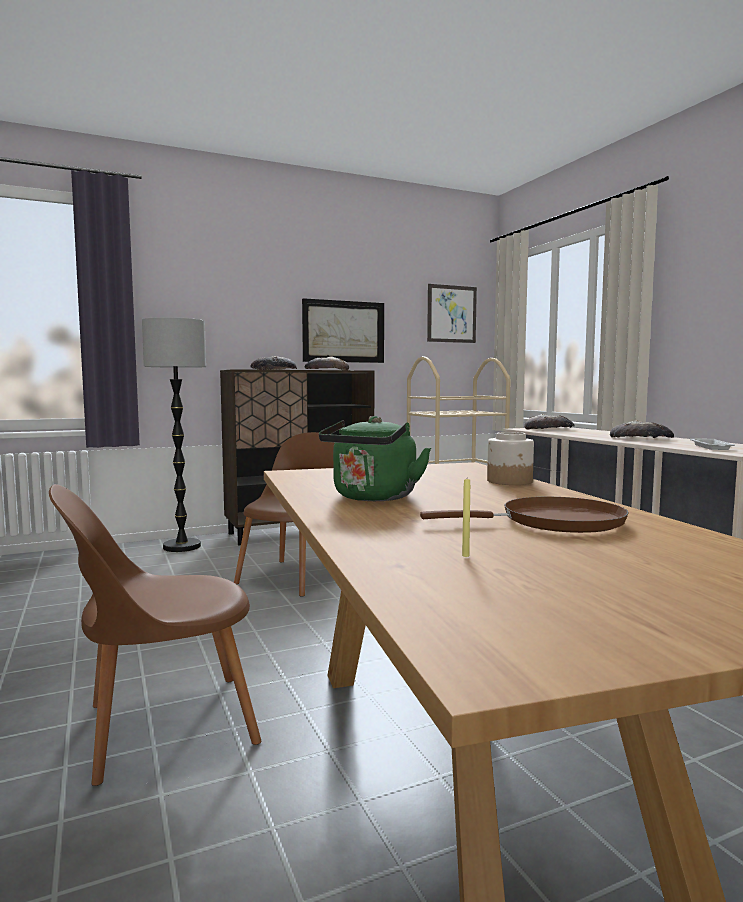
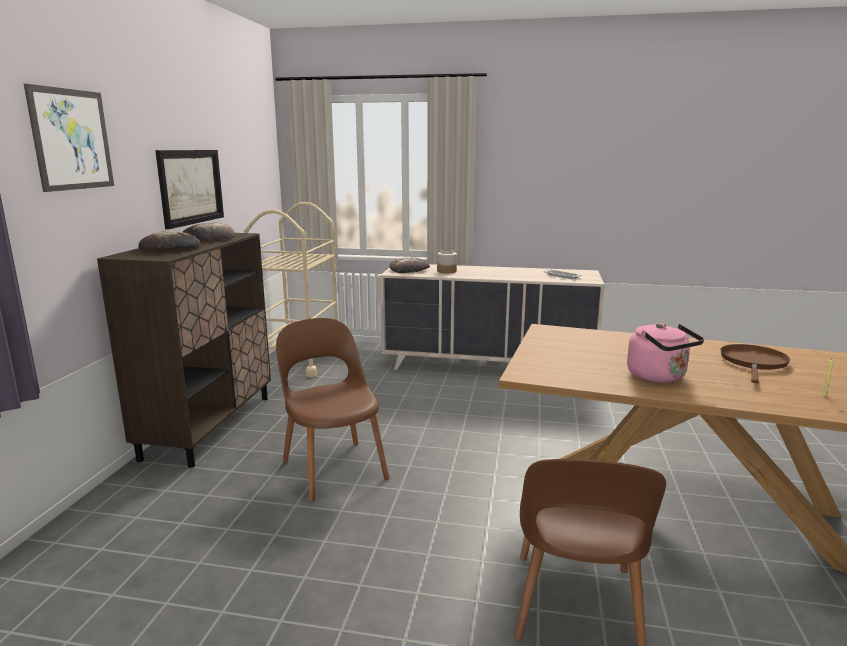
camera: 55 degrees left, 10 degrees up
(182, 547) = (132, 500): floor lamp -> none
(372, 498) = (659, 377): green kettle -> pink kettle
(451, 314) = (256, 156): picture -> picture (72, 139)
(510, 481) = (625, 338): jar -> jar (447, 271)
(641, 438) = (503, 273): bread -> none

